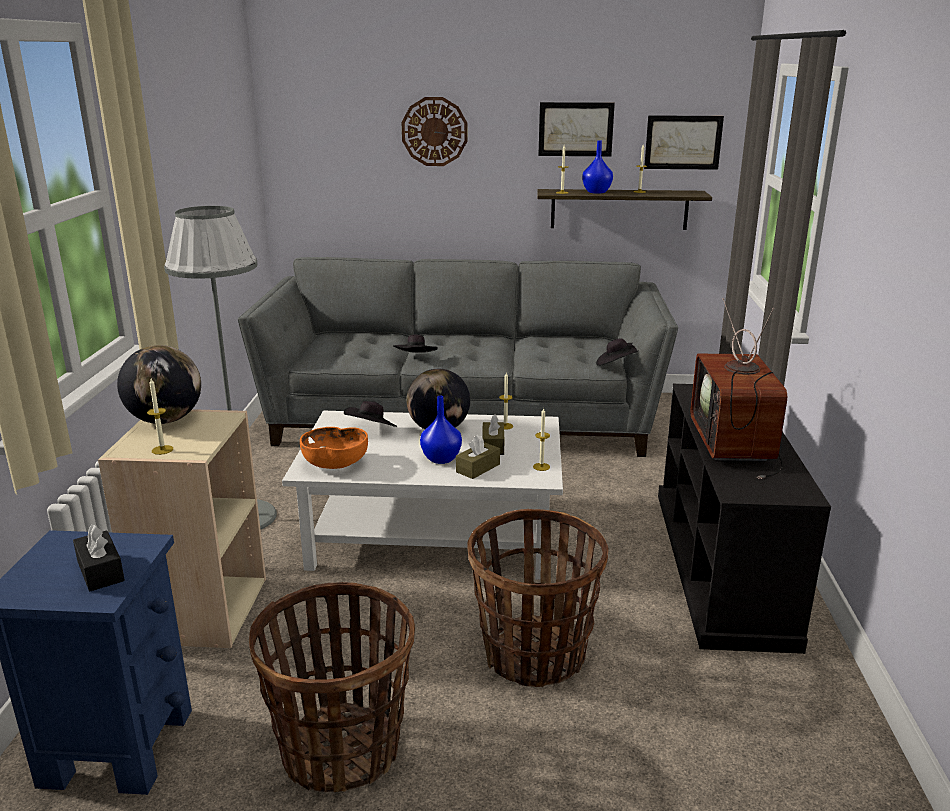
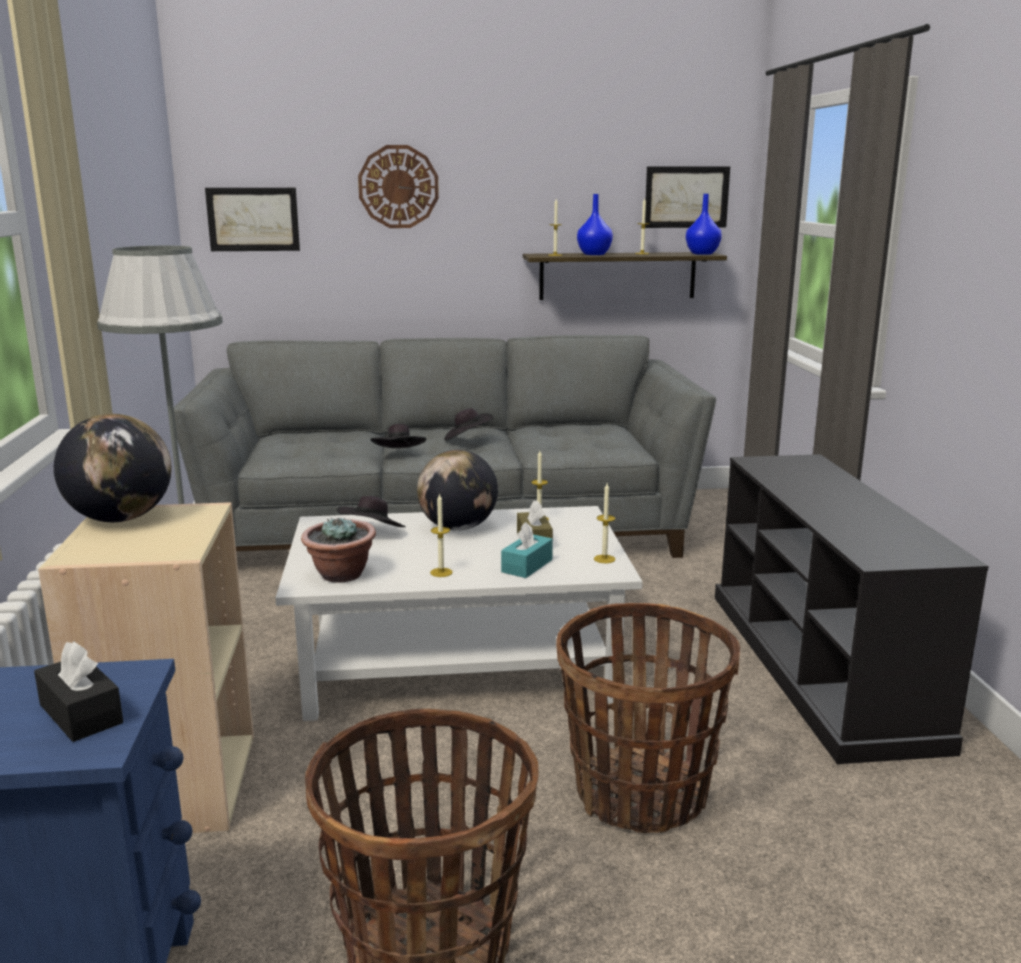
camera: 10 degrees left, 5 degrees down
(162, 450) = (131, 552): candle -> candle (441, 572)
(335, 465) = (341, 575): orange bowl -> potted plant
(441, 459) = (476, 559): blue vase -> blue vase (702, 253)
(478, 468) = (527, 566): brown tissue box -> turquoise tissue box
(575, 129) = (565, 183): picture -> picture (253, 219)
(616, 364) = (642, 448): black hat -> black hat (467, 439)
(735, 445) = (840, 512): television -> none

